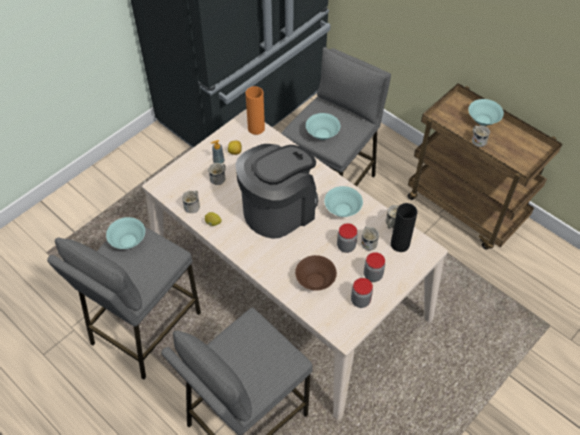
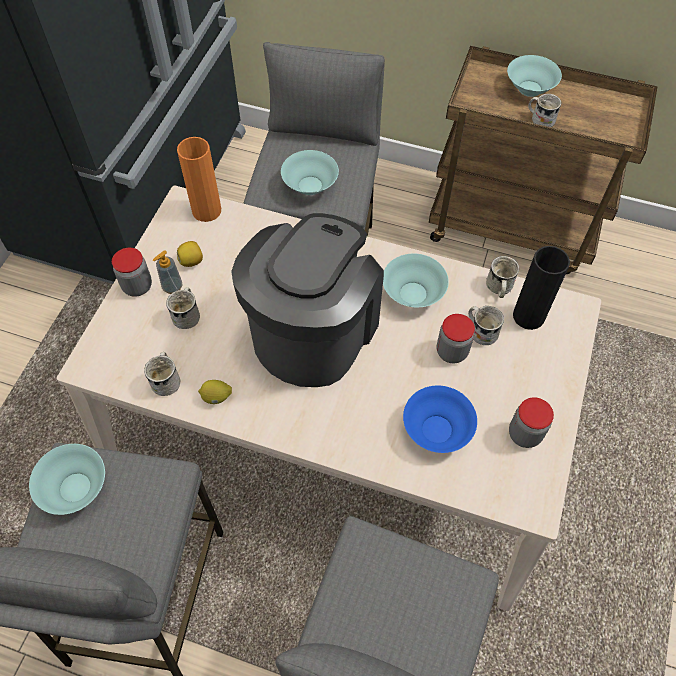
camera: 25 degrees left, 5 degrees up
(315, 280) = (436, 429): brown bowl -> blue bowl
(373, 275) = (518, 383): jar -> jar (137, 286)

